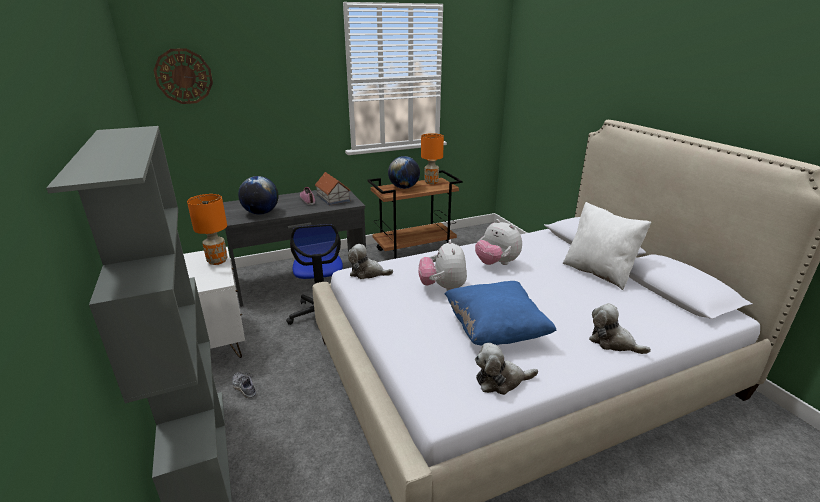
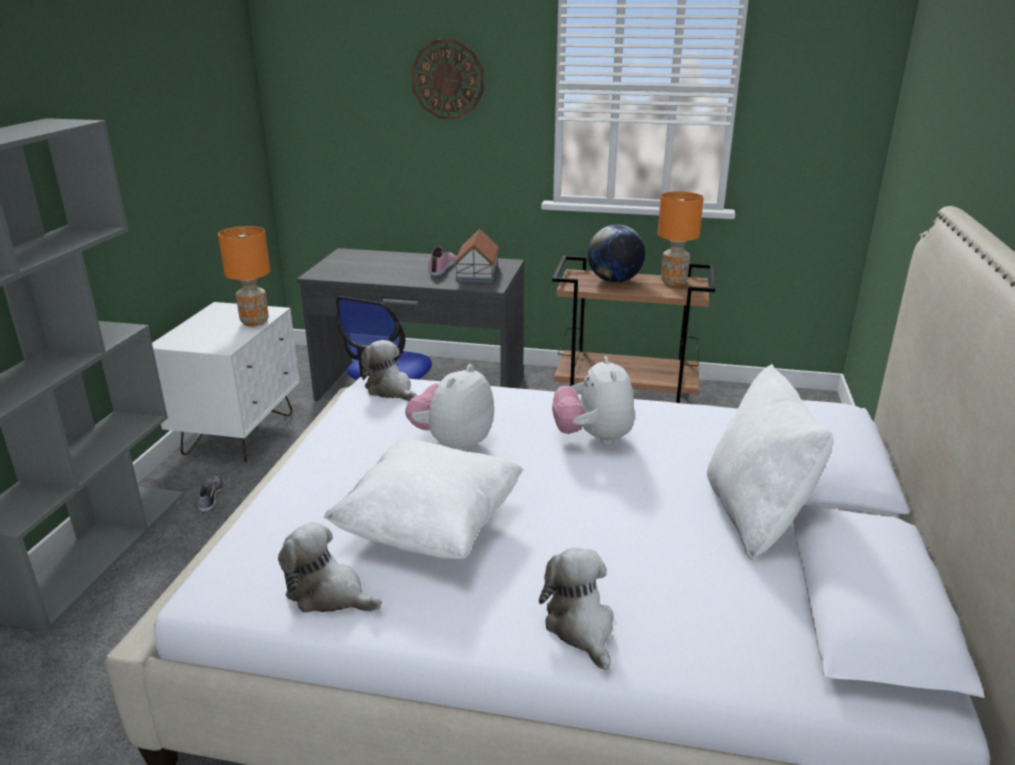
camera: 35 degrees right, 0 degrees up
(184, 76) = (319, 63): wall clock -> wall clock (448, 79)
(261, 213) = (359, 272): globe -> none
(495, 330) = (430, 529): blue pillow -> white pillow

